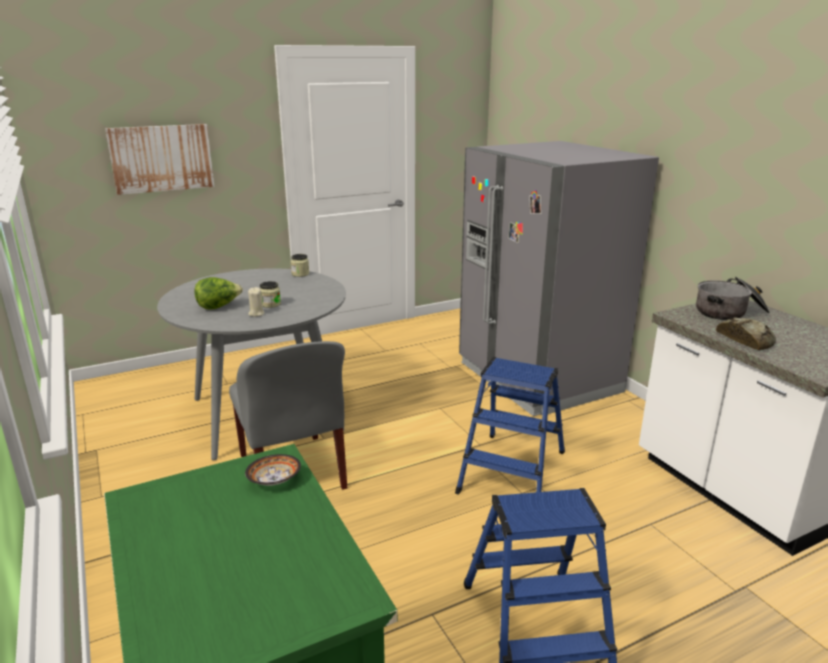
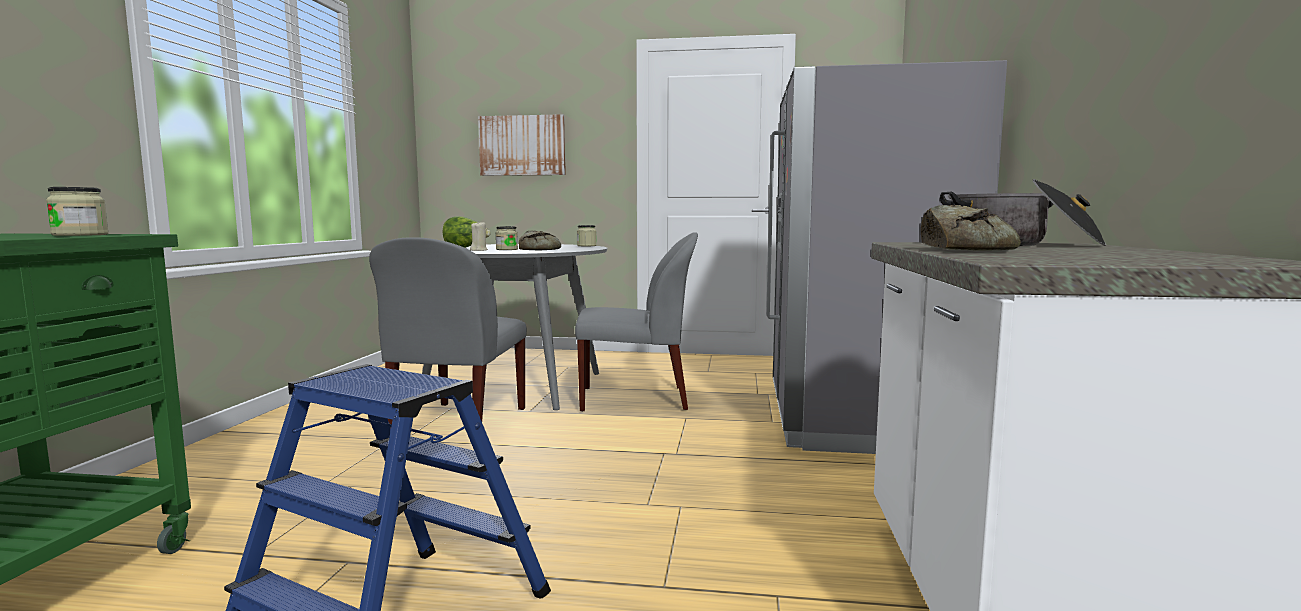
camera: 35 degrees right, 15 degrees down
(274, 481) = (80, 235): bowl -> jar
(301, 298) = (541, 249): none -> bread
(380, 398) = (637, 399): none -> grey chair
(512, 470) = (673, 483): blue step ladder -> none

